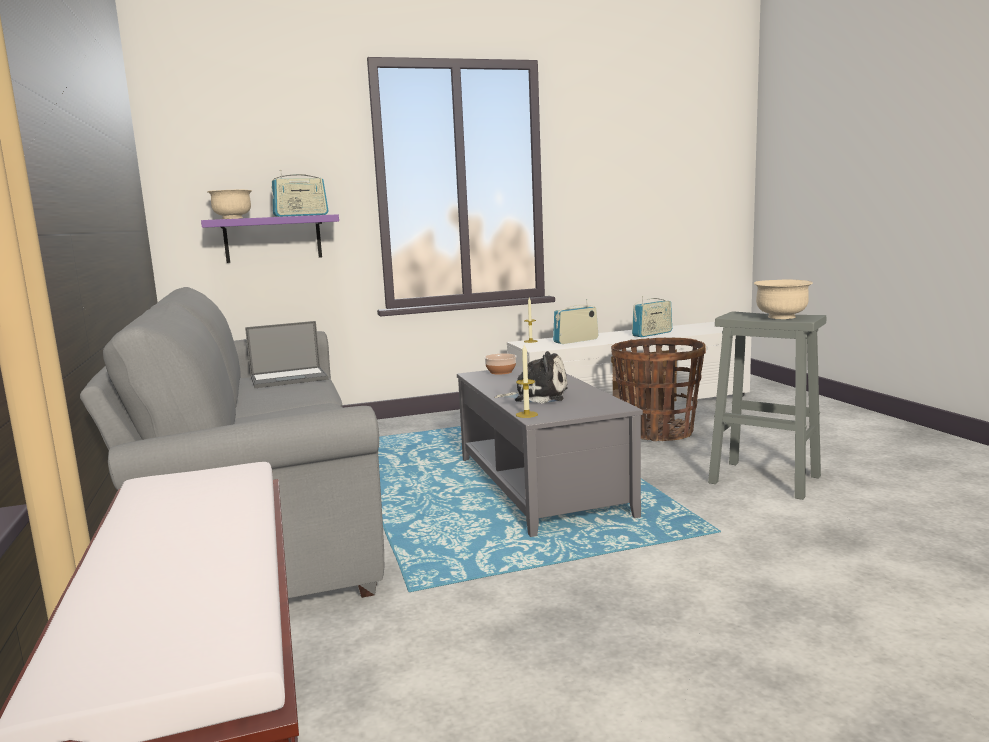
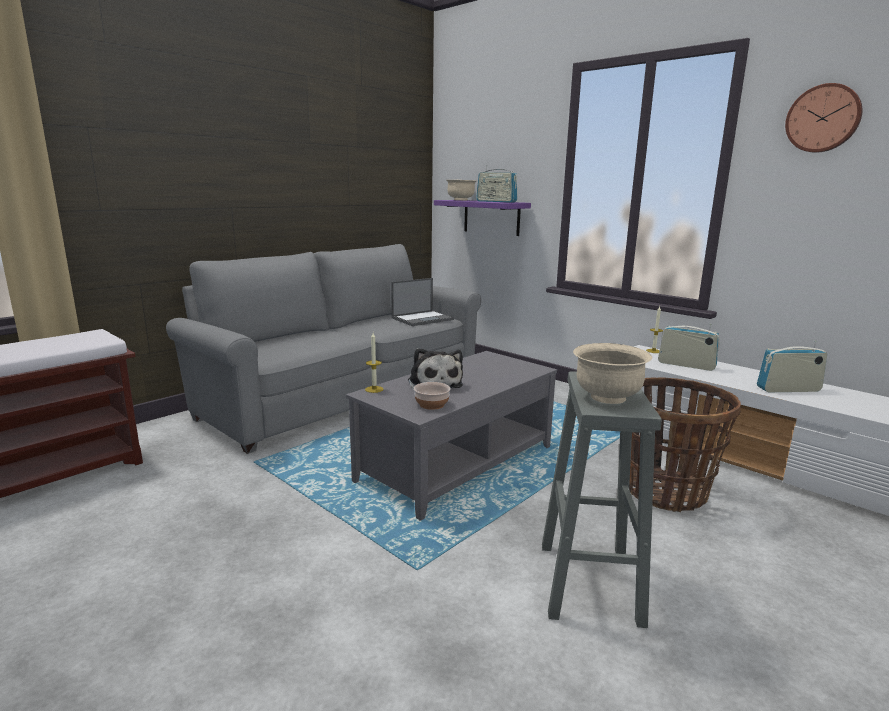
camera: 60 degrees right, 5 degrees up
(290, 378) = (423, 319): laptop -> laptop turned 75 degrees counterclockwise
(500, 372) = (505, 360): bowl -> bowl (432, 404)
(598, 130) = (823, 118): none -> wall clock
(652, 334) = (788, 389): radio -> radio turned 150 degrees clockwise

